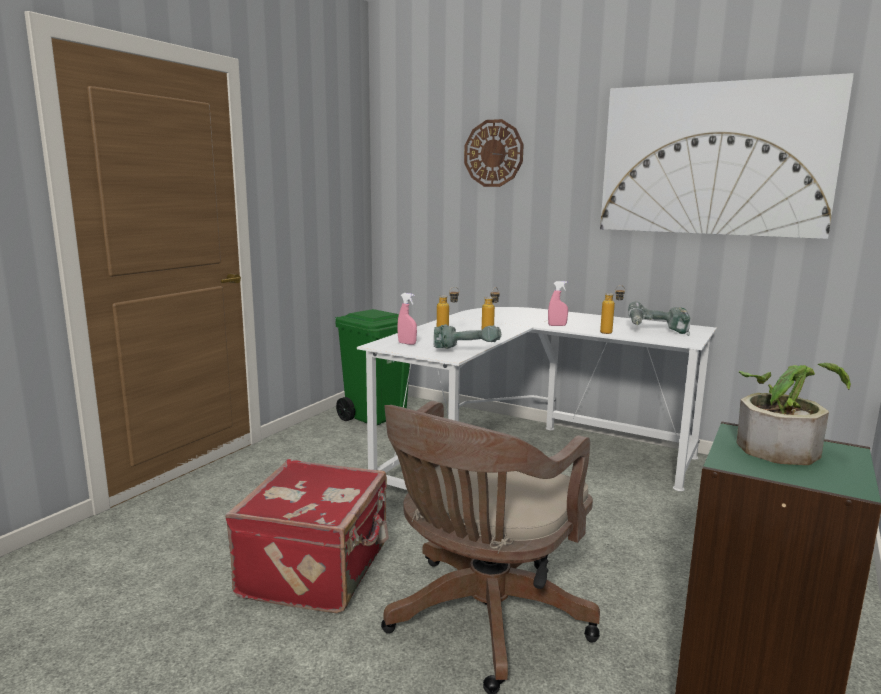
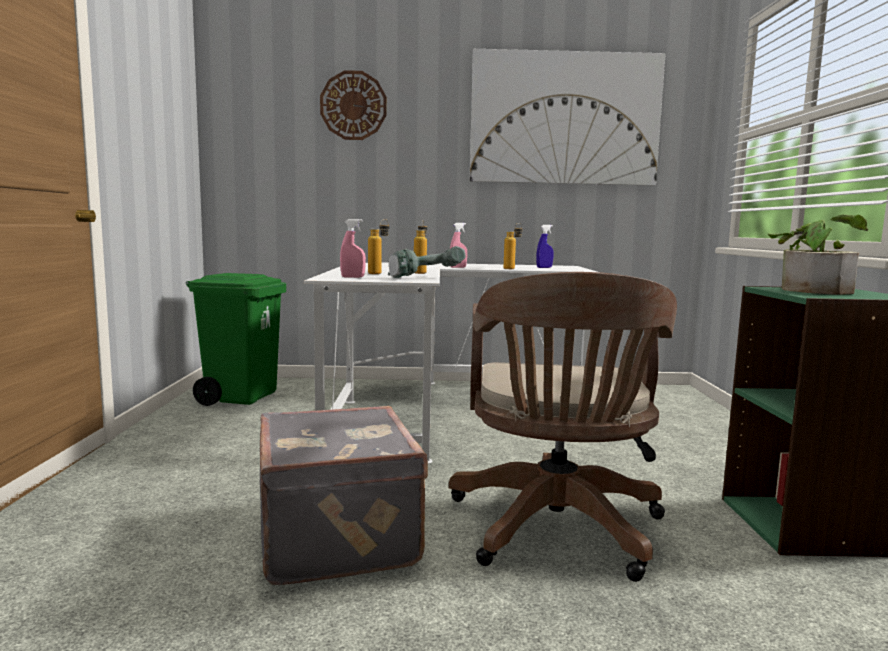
camera: 30 degrees left, 5 degrees down
(318, 570) = (340, 535): red suitcase -> grey suitcase
(657, 331) = (544, 267): power drill -> blue spray bottle

